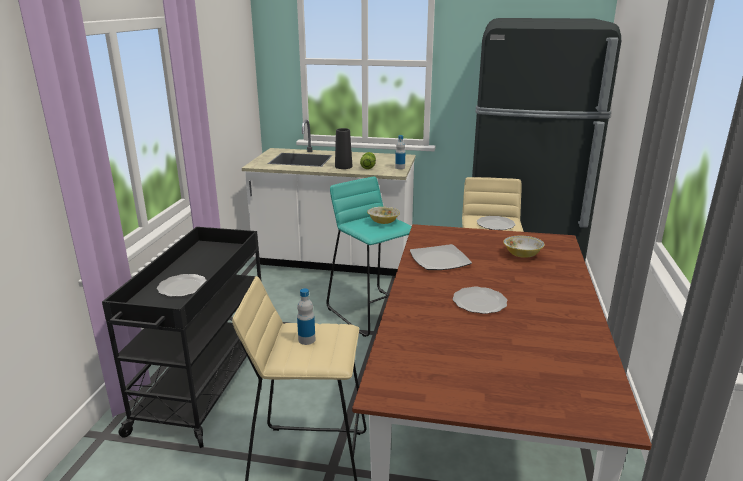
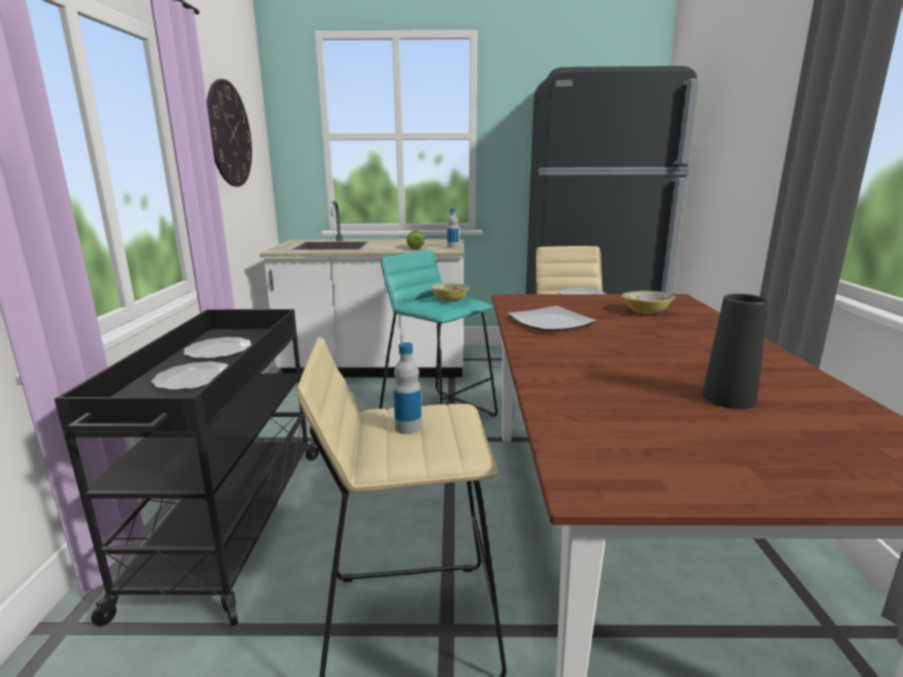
camera: 10 degrees left, 5 degrees down
(221, 72) = (229, 134): none -> wall clock
(343, 166) = (386, 248): black vase -> black vase (728, 398)
(479, 302) = (636, 359): plate -> plate (217, 351)

